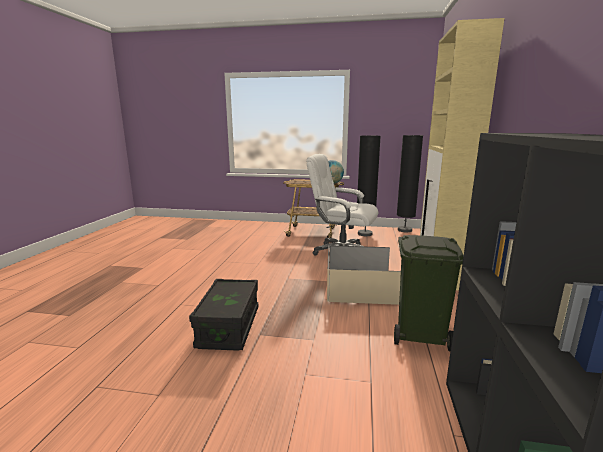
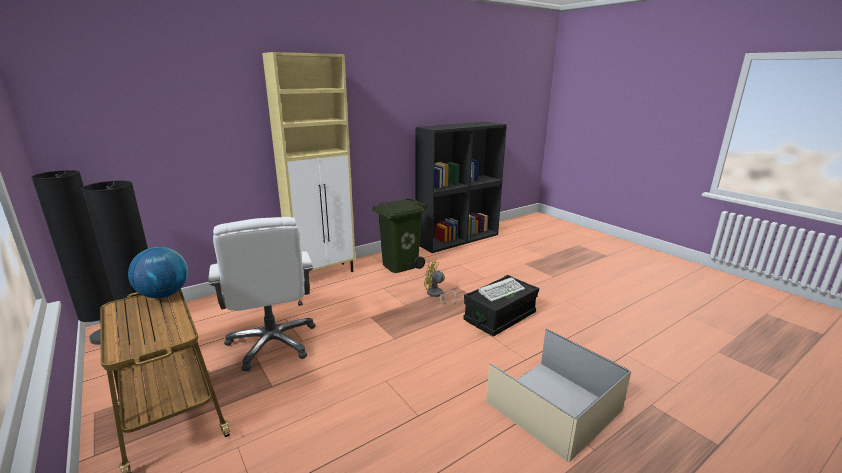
camera: 135 degrees left, 5 degrees up
(228, 298) = (502, 291): none -> keyboard
(316, 319) = (436, 295): none -> yellow fan
(360, 288) = (363, 299): beige storage box -> beige storage box (554, 405)

